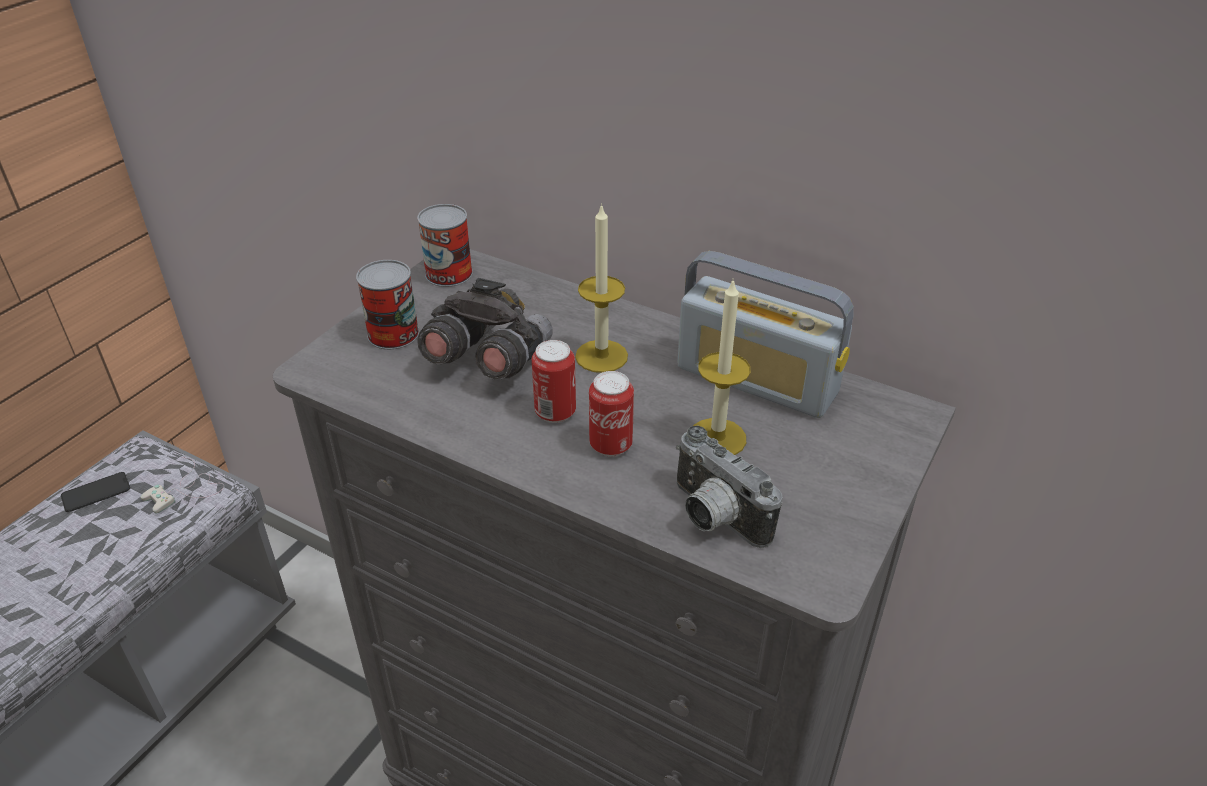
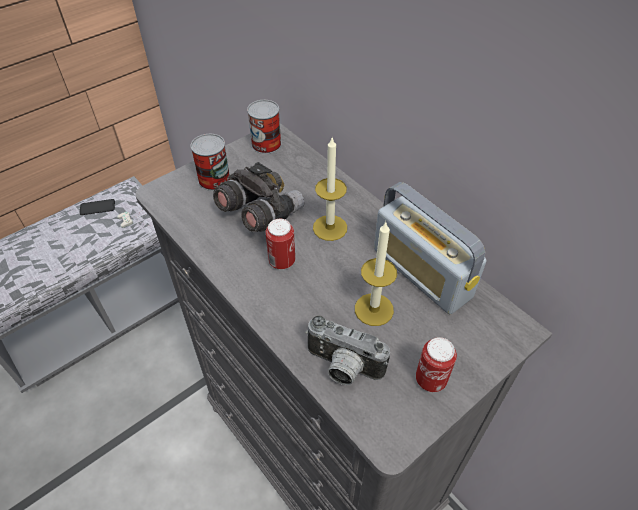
camera: 20 degrees right, 10 degrees up
(611, 445) = (304, 295): can -> can (430, 380)
(713, 517) = (342, 368): camera -> camera turned 45 degrees counterclockwise

